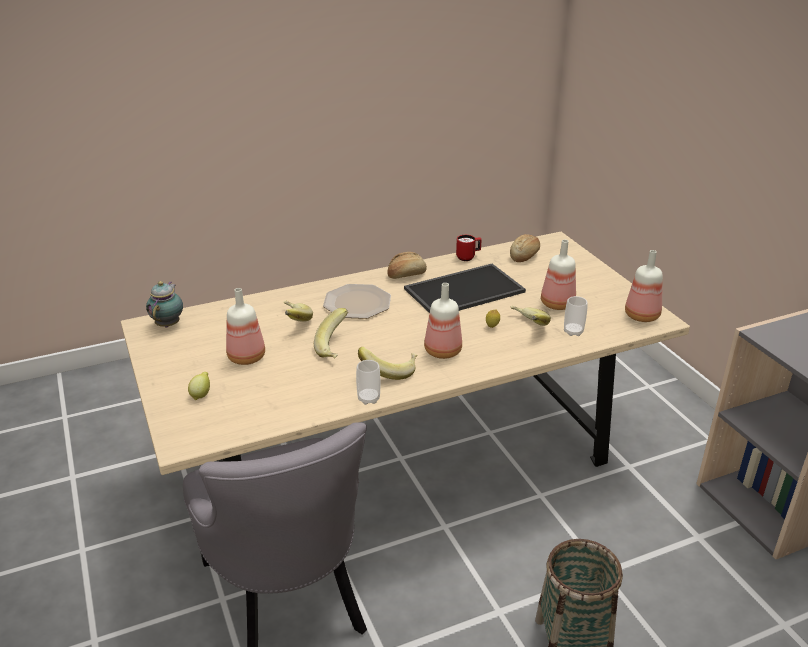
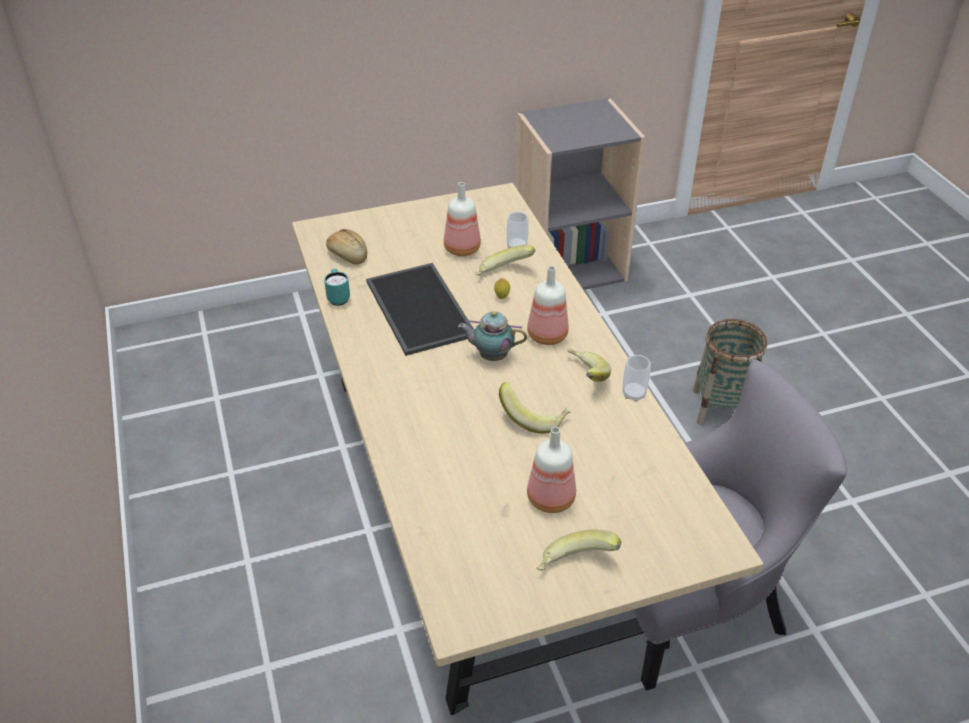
camera: 85 degrees left, 10 degrees up
(169, 324) = (458, 592): teapot -> teapot (491, 356)
(201, 395) = (630, 537): lemon -> none
(293, 321) = (470, 457): banana -> banana (576, 566)
(358, 303) = (433, 396): plate -> none
(406, 274) = (369, 351): bread -> none
(468, 257) = (338, 297): red mug -> turquoise mug
(643, 316) = (493, 203): bottle -> none

